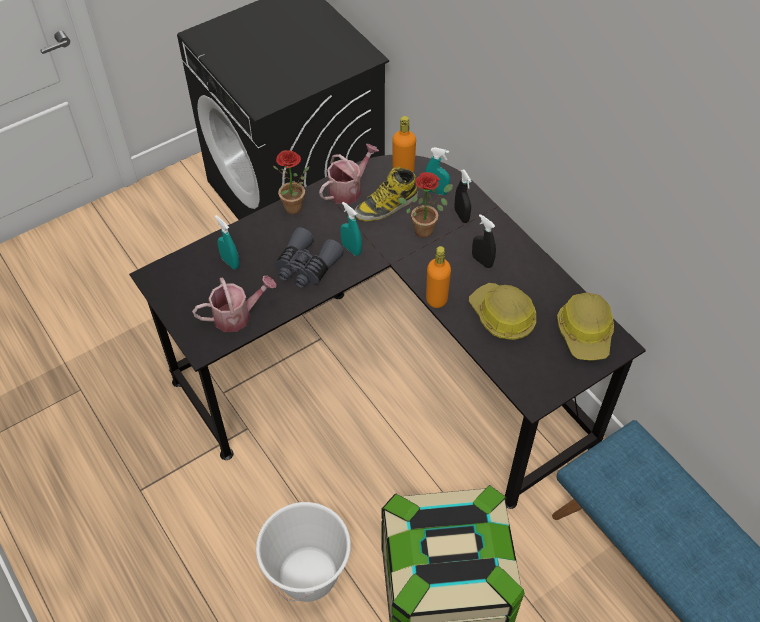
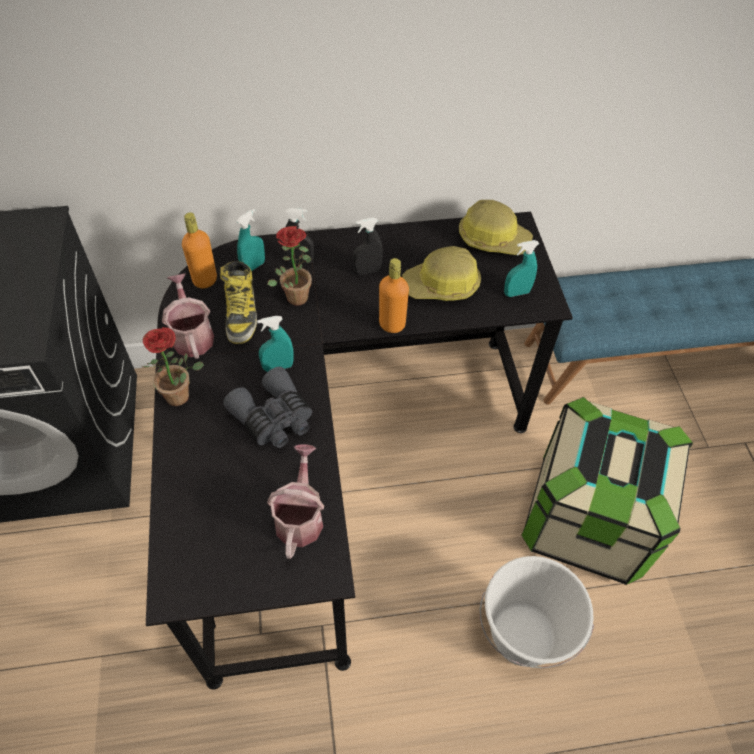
camera: 65 degrees left, 0 degrees up
(230, 262) = (213, 493): turquoise spray bottle -> turquoise spray bottle (516, 293)

